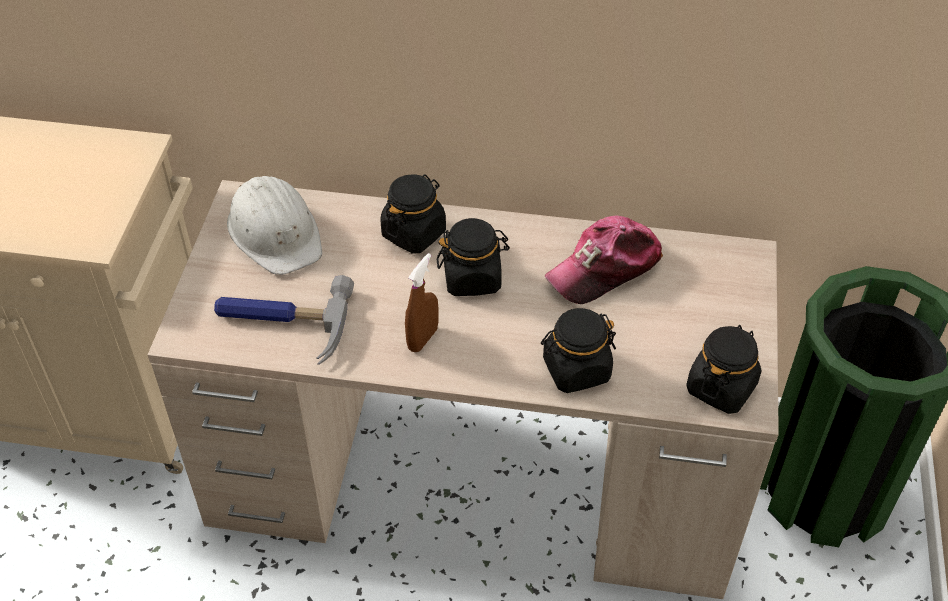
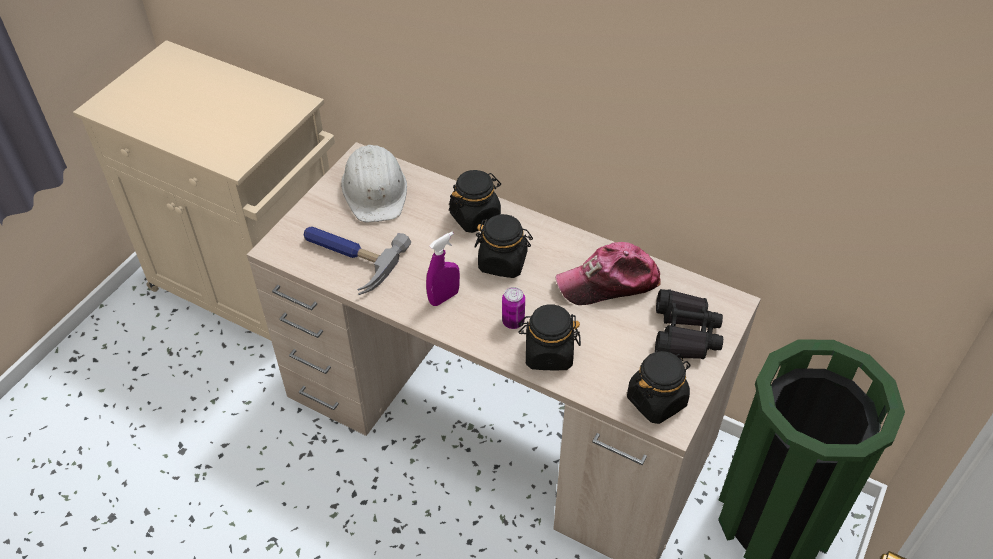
camera: 20 degrees right, 0 degrees up
(422, 339) = (444, 297): brown spray bottle -> purple spray bottle
(518, 344) = (513, 322): none -> can
(715, 303) = (685, 333): none -> black binoculars

